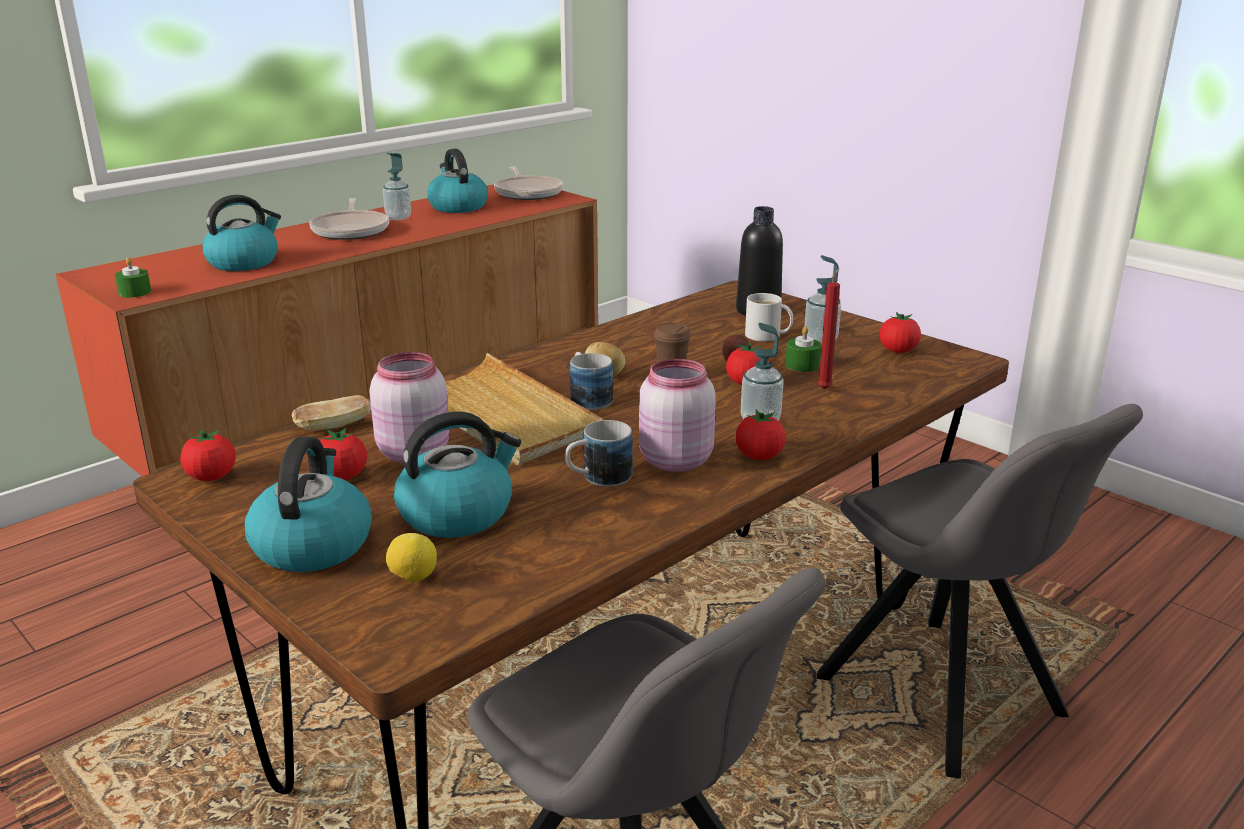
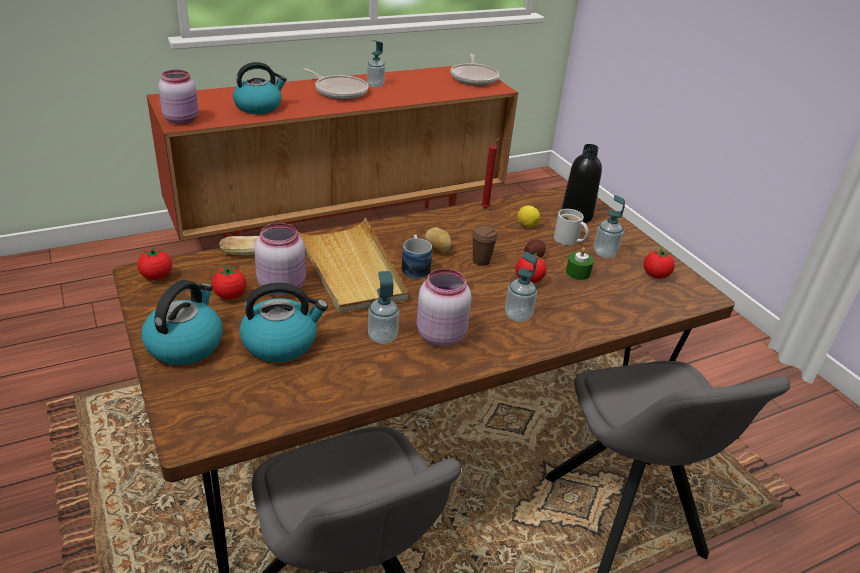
camera: 15 degrees right, 10 degrees up
(135, 292) = (182, 120): green candle -> pink jar
(351, 230) = (339, 91): frying pan -> frying pan turned 60 degrees counterclockwise
(413, 578) = (228, 386): lemon -> lemon (526, 226)
(457, 206) = (419, 82): kettle -> none
(597, 478) = (382, 337): mug -> soap dispenser
(759, 457) = (498, 346): tomato -> none
(825, 388) = (581, 297): red candle -> red candle (486, 208)

